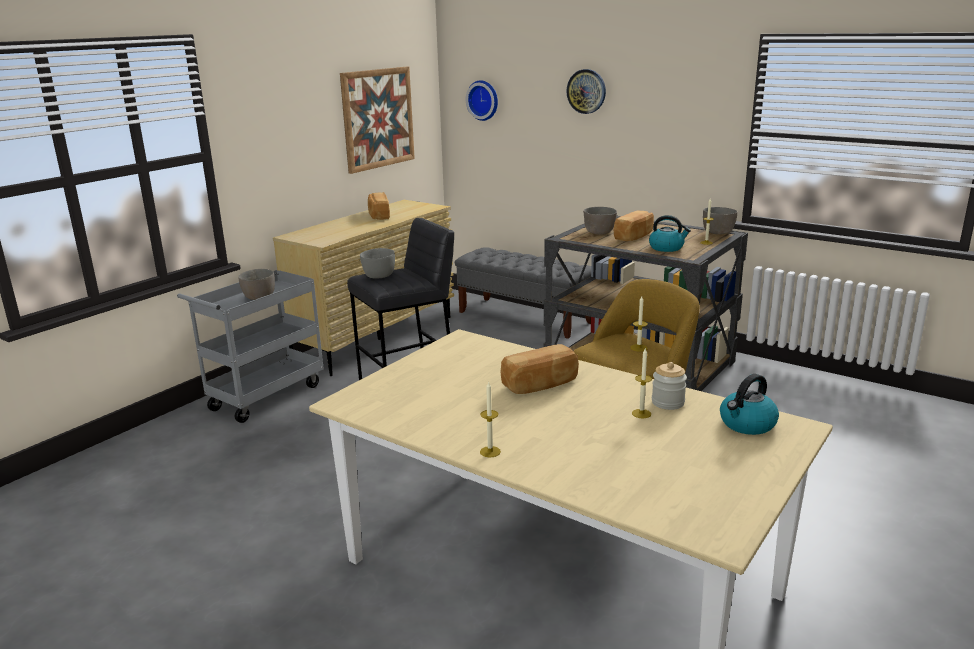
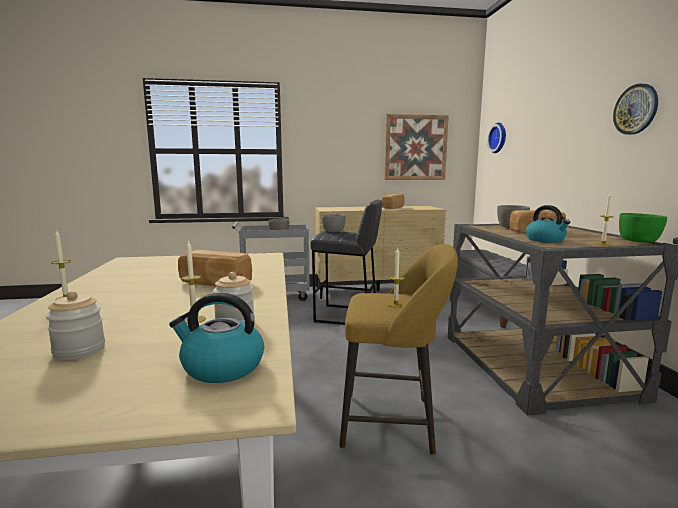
camera: 45 degrees right, 10 degrees down
(586, 91) = (560, 116): wall clock -> wall clock (636, 109)
(660, 460) = (79, 350): none -> jar
(718, 233) = (639, 241): grey bowl -> green bowl

